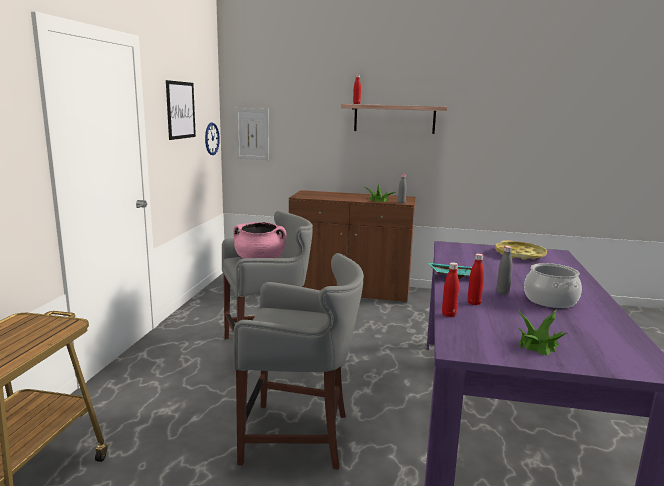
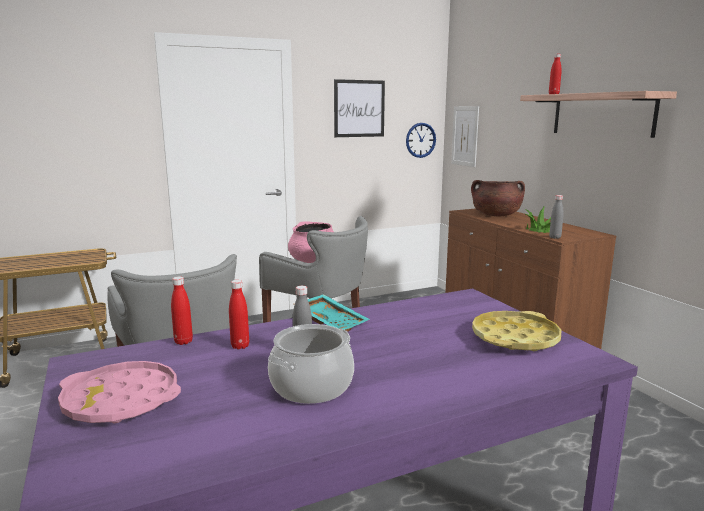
camera: 55 degrees right, 0 degrees up
(326, 196) = (496, 215): none -> brown cooking pot
(539, 344) = (121, 400): potted plant -> pink tray

